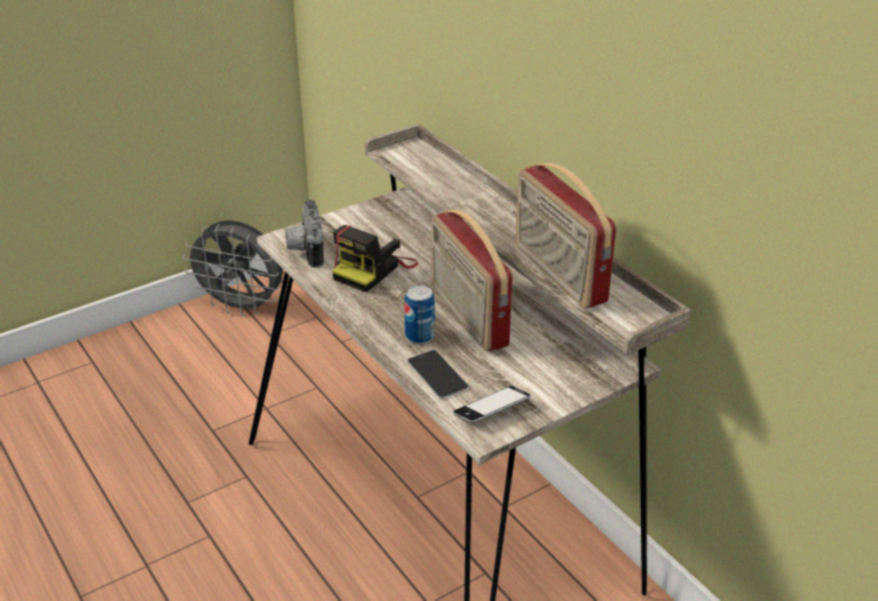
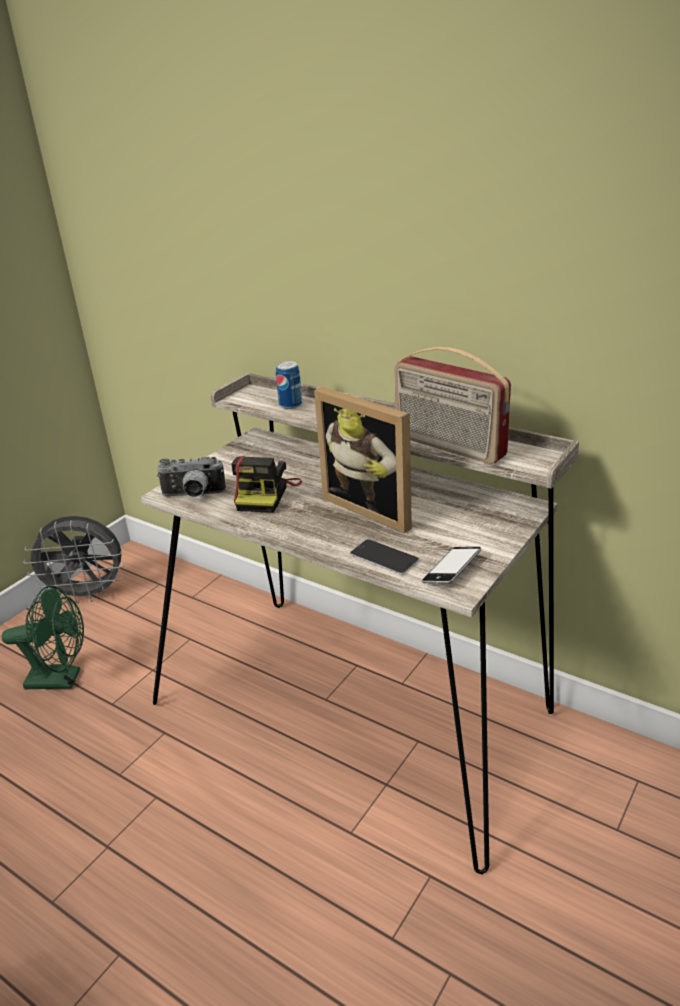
camera: 20 degrees left, 5 degrees down
(179, 390) = (62, 679): none -> green fan
(305, 250) = (193, 496): camera -> camera turned 60 degrees counterclockwise
(419, 336) = (345, 532): can -> can (290, 405)
(467, 316) = (374, 507): radio -> picture frame

